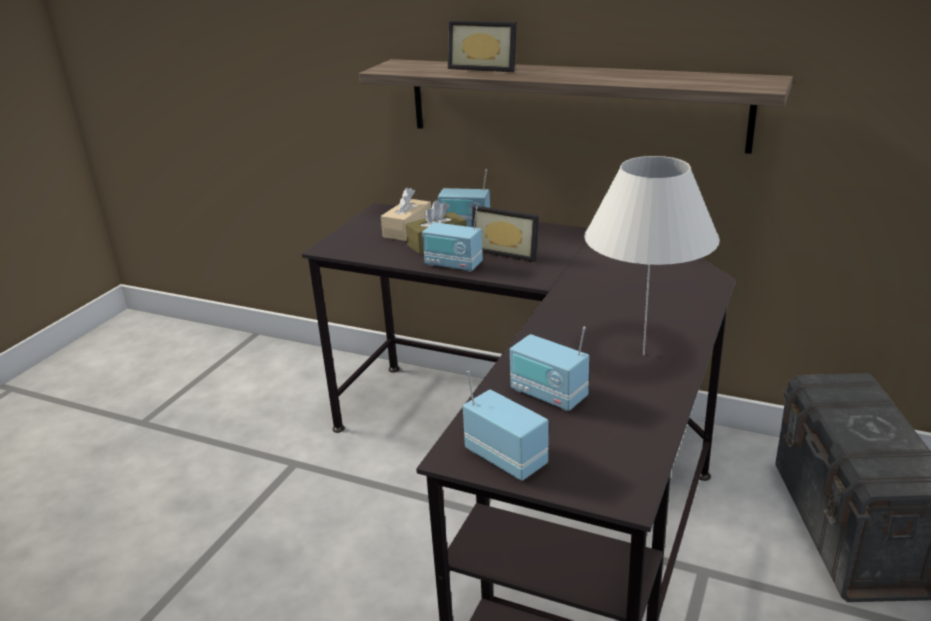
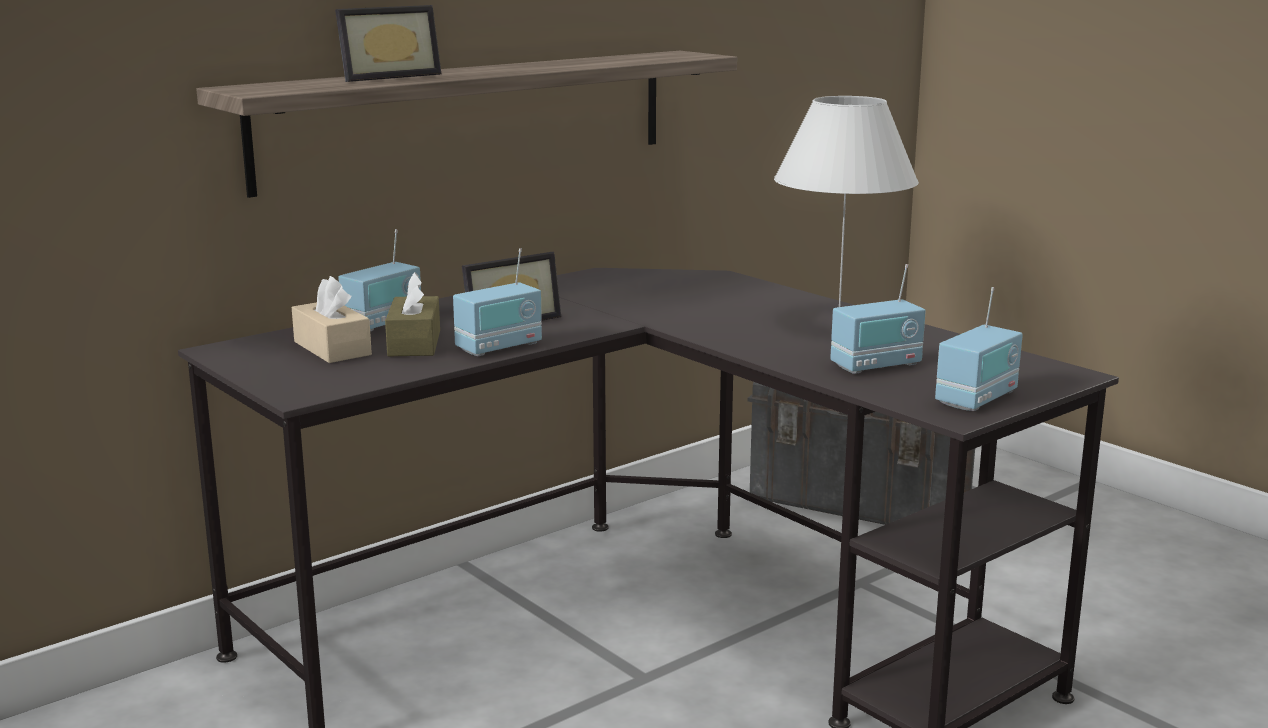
camera: 65 degrees left, 10 degrees down
(506, 458) = (977, 398): radio -> radio turned 150 degrees clockwise

